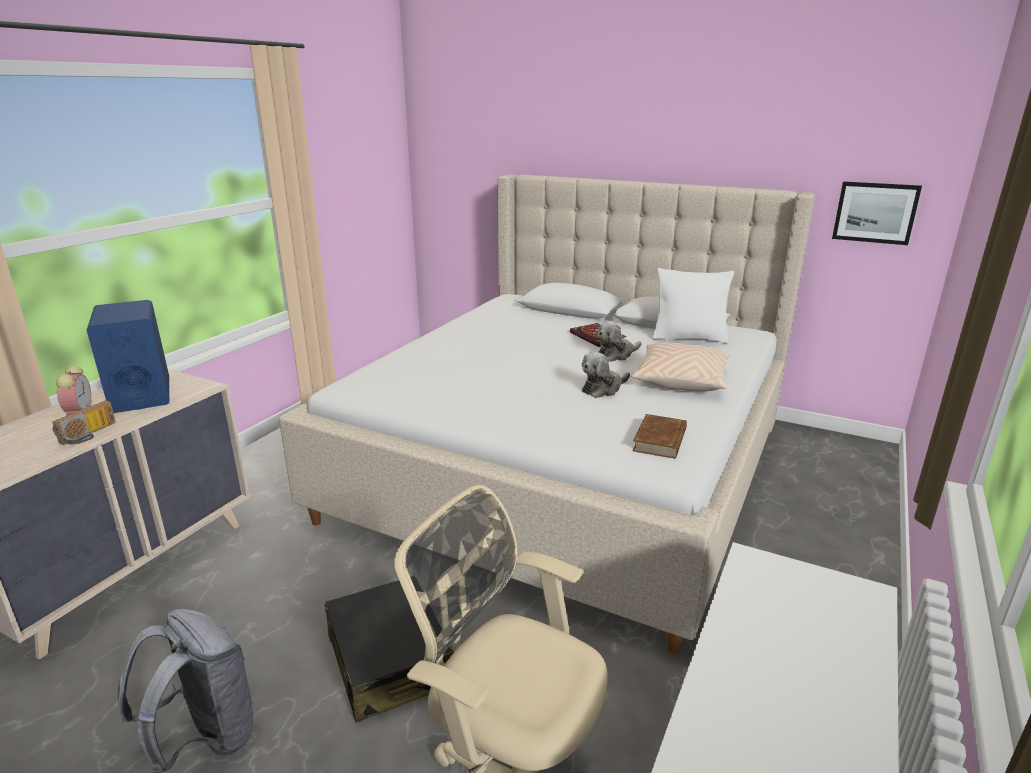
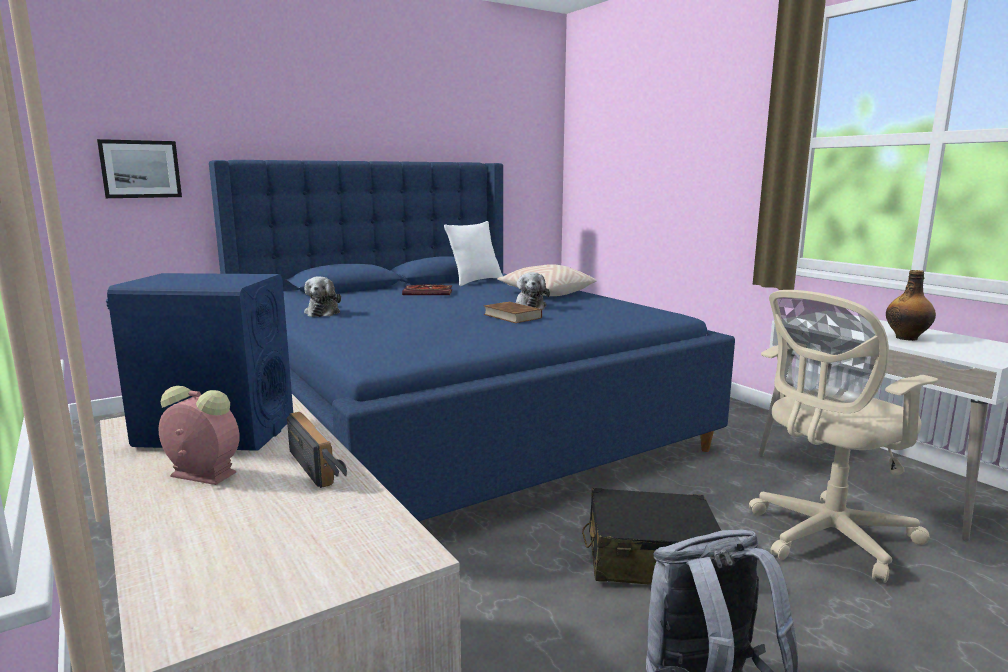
camera: 60 degrees left, 10 degrees down
(569, 467) = (451, 420): beige bed -> blue bed
(616, 355) = (472, 295): plush toy -> plush toy (323, 312)
(660, 440) = (632, 310): brown book -> brown book (512, 316)
(767, 686) = (907, 338): none -> bottle
(875, 212) = (522, 176): picture -> picture (140, 169)

